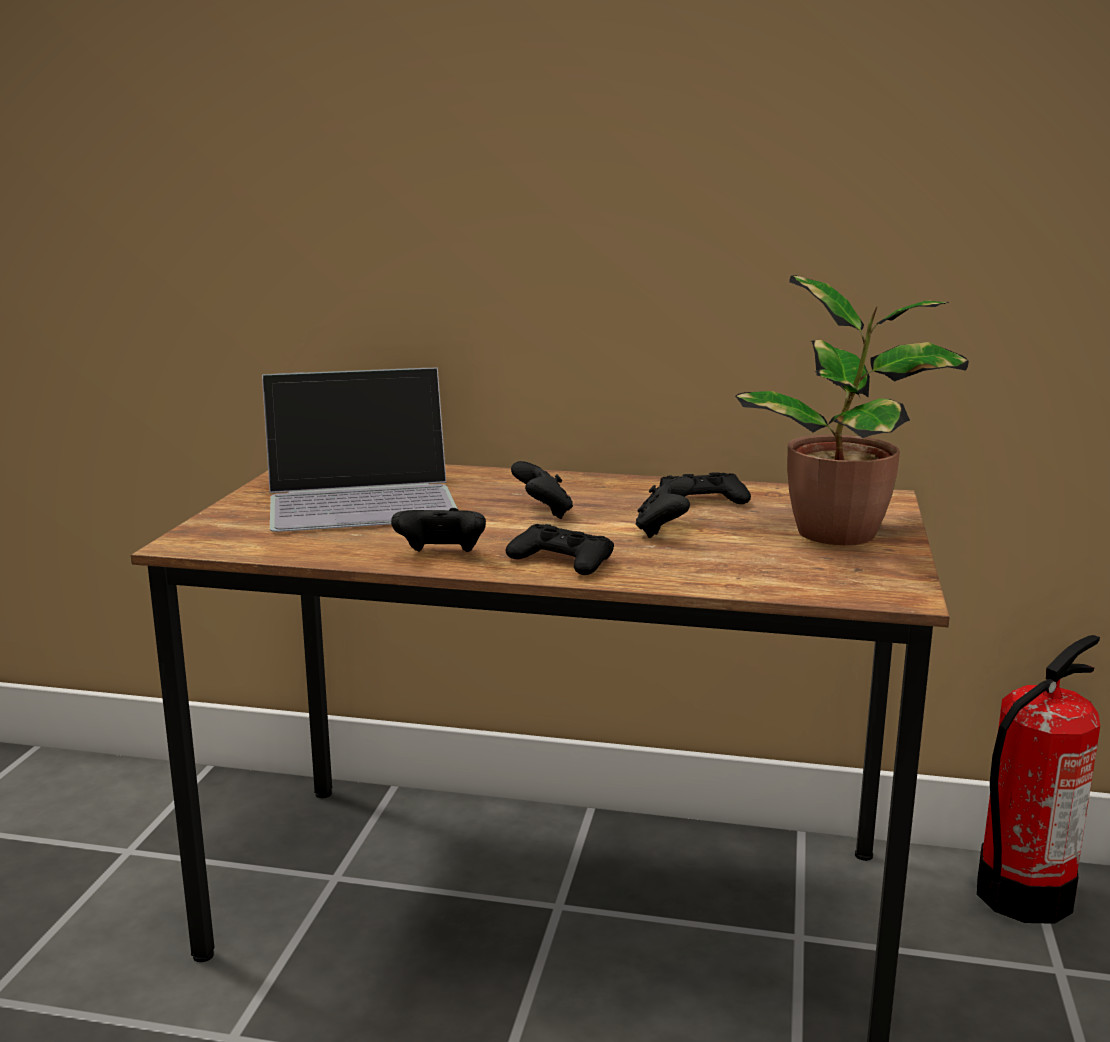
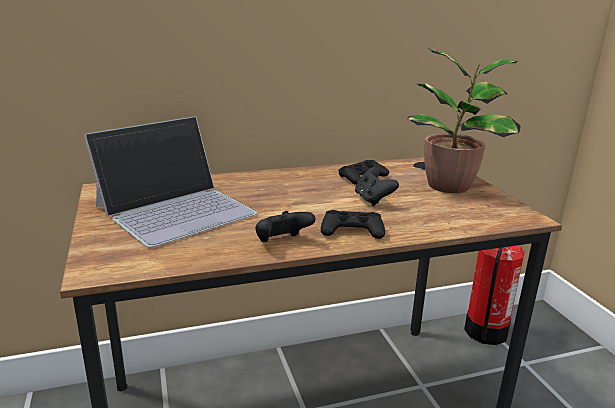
camera: 30 degrees left, 5 degrees up
(543, 513) = (296, 200): black game controller -> none

